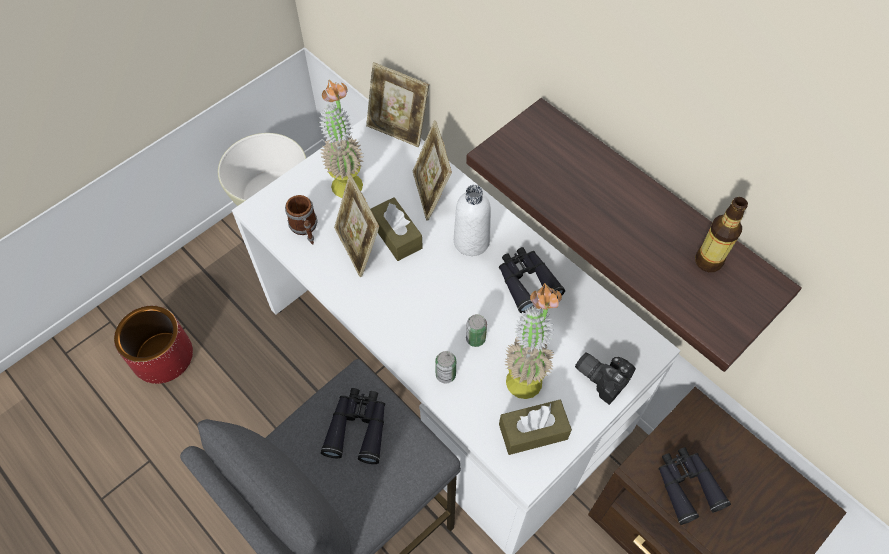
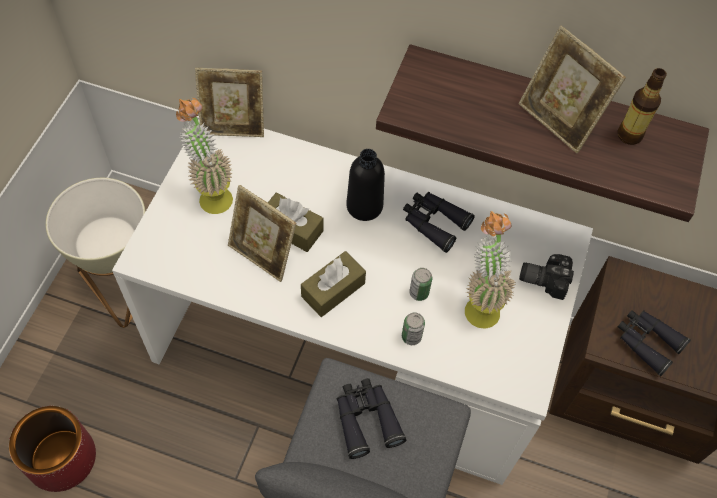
camera: 30 degrees left, 0 degrees up
(305, 229) = (200, 258): mug -> none
(431, 193) = (302, 176): picture frame -> picture frame (558, 121)
(471, 241) = (364, 206): white bottle -> black bottle
(533, 431) = (514, 352): brown tissue box -> brown tissue box (333, 290)

